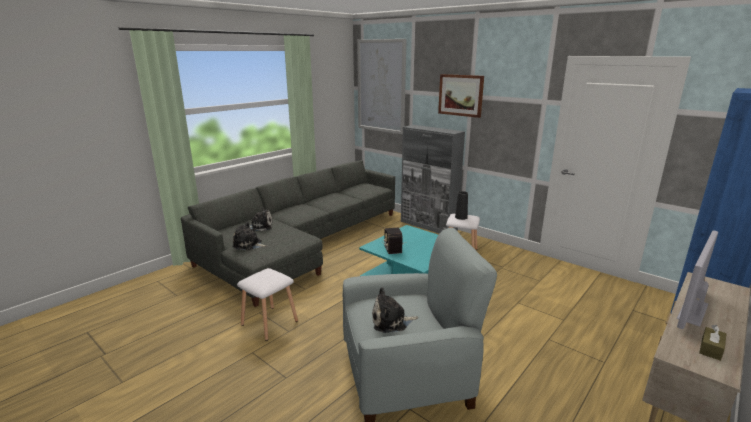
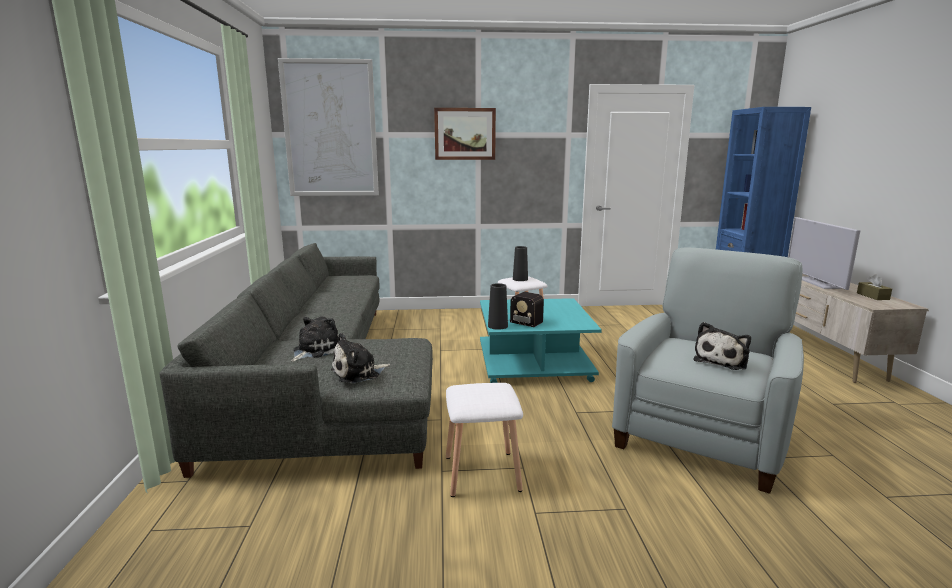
camera: 45 degrees left, 5 degrees down
(372, 245) = (497, 326): none -> black vase
(428, 226) = (439, 313): grey cabinet -> none

